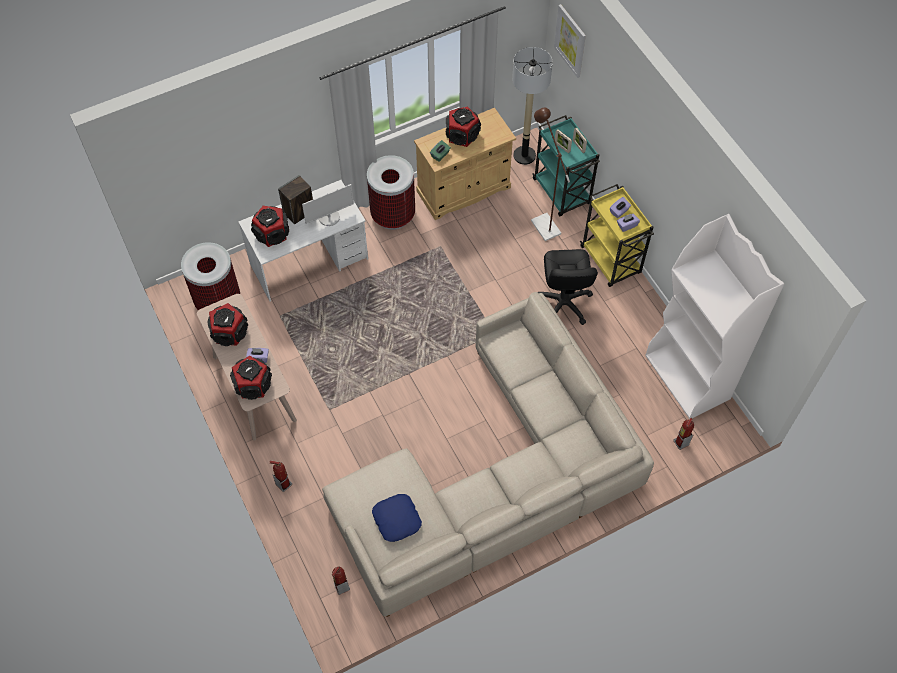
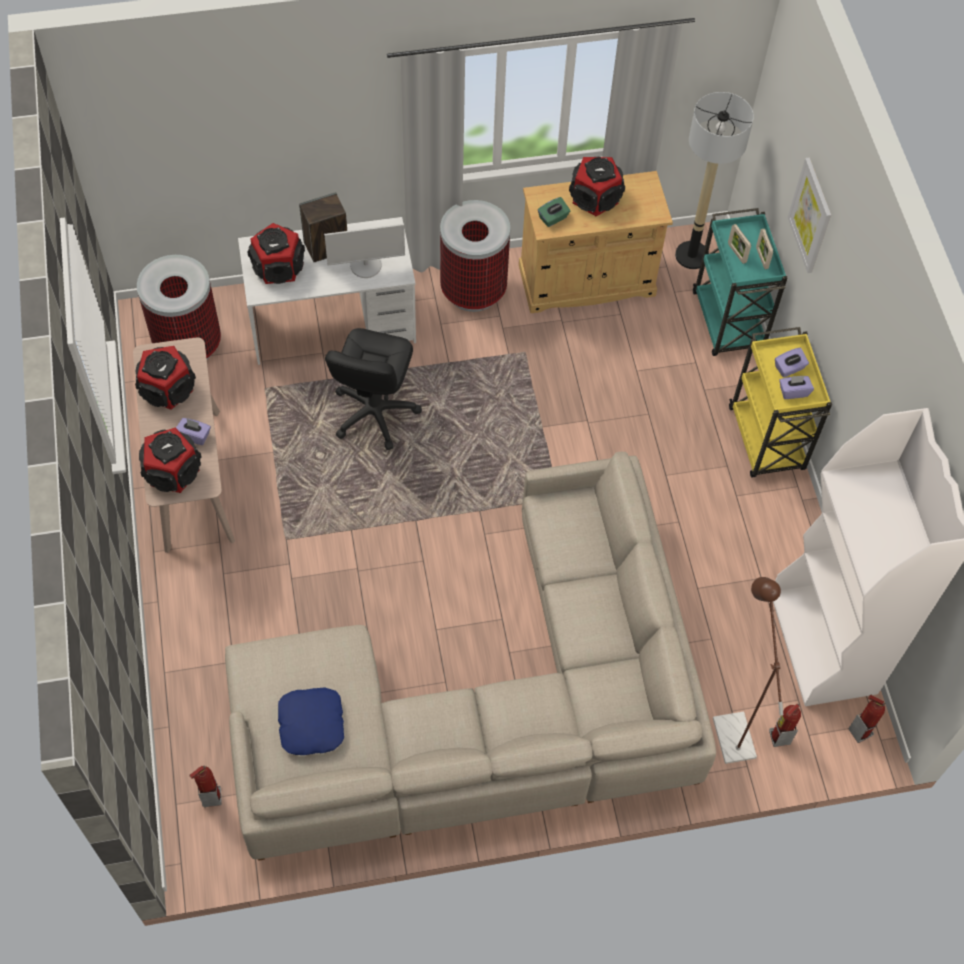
camera: 15 degrees right, 0 degrees up
(284, 484) = (184, 626): fire extinguisher -> fire extinguisher (860, 731)
(542, 223) = (684, 358): brown floor lamp -> brown floor lamp (731, 728)
(563, 303) = (674, 482): black office chair -> black office chair (374, 413)
(570, 41) = (784, 95): picture -> picture (810, 215)

